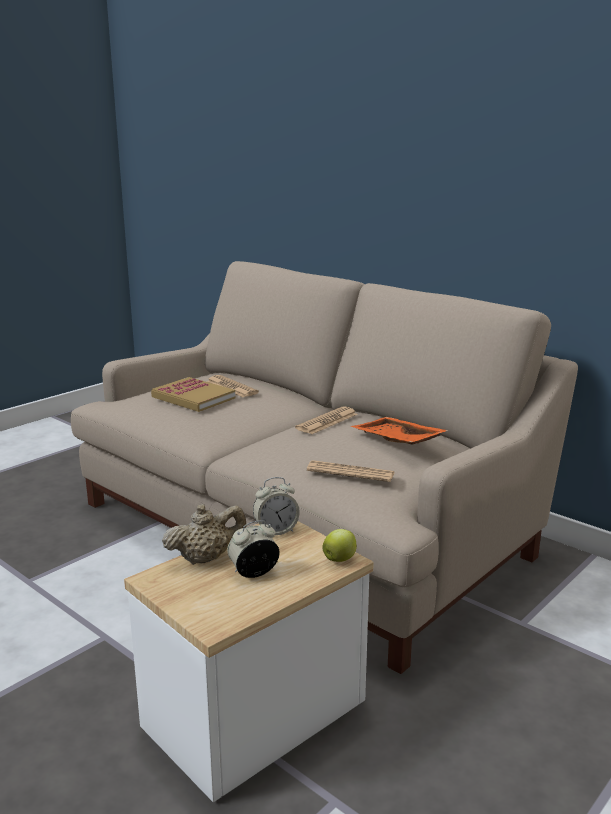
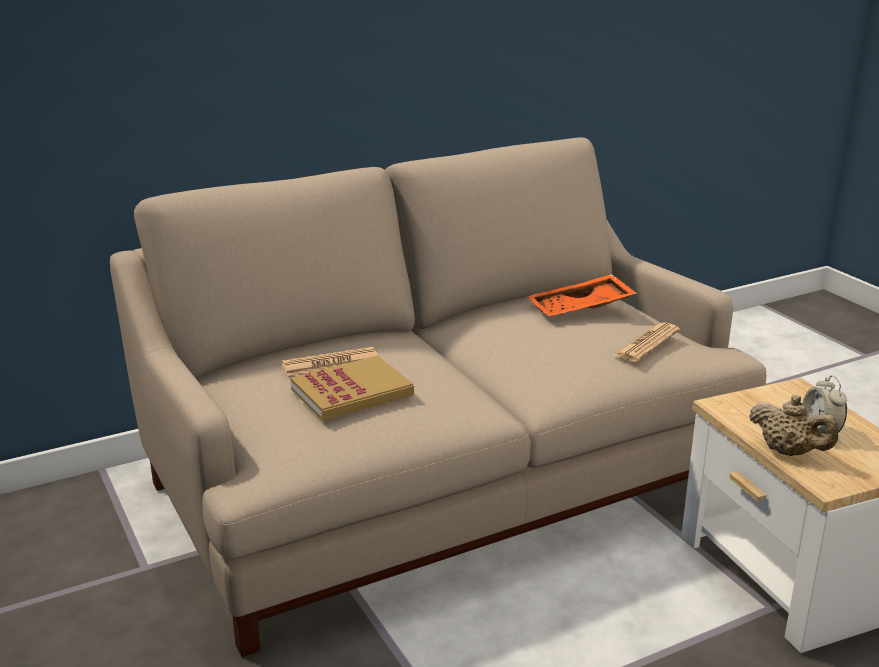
camera: 70 degrees left, 5 degrees up
(206, 558) = (788, 452): beige teapot -> beige teapot turned 135 degrees clockwise
(276, 531) = (735, 409): alarm clock -> none
(327, 421) = (498, 330): newspaper -> none
(340, 559) = (797, 390): apple -> none

